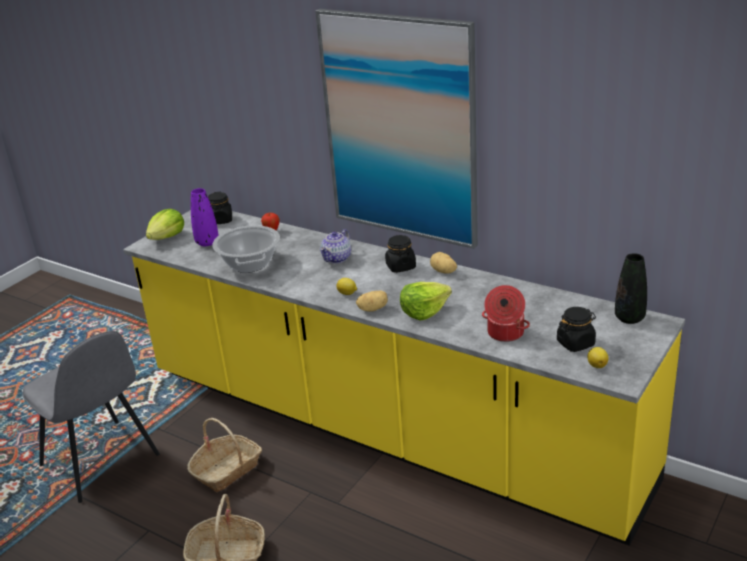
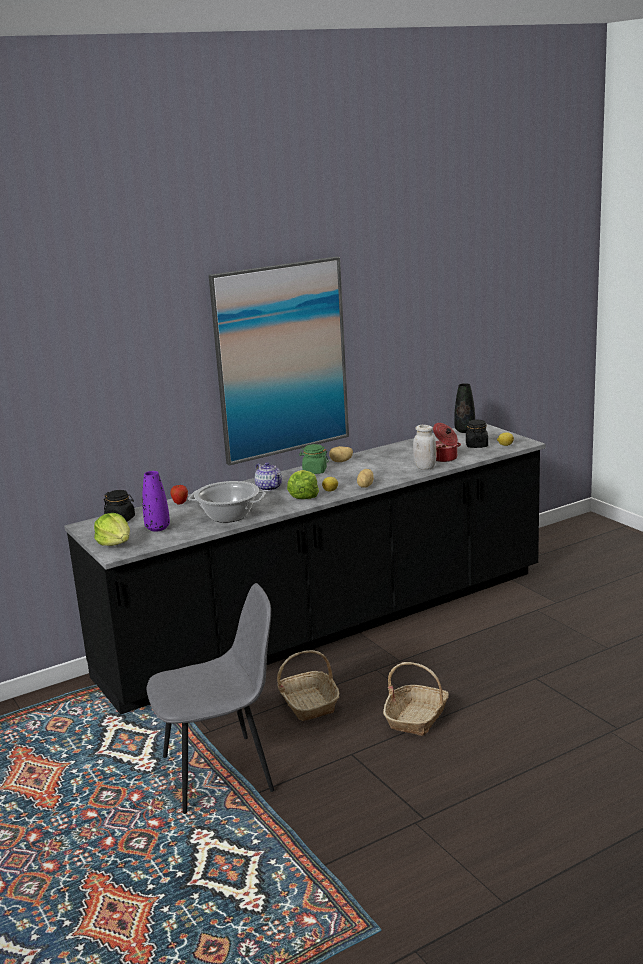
camera: 65 degrees left, 10 degrees down
(385, 428) = (330, 625): yellow counter -> black counter
(400, 266) = (314, 471): black jar -> green jar
(424, 311) = (388, 473): lettuce -> lettuce (303, 495)
(461, 329) = (425, 467): none -> white jar

